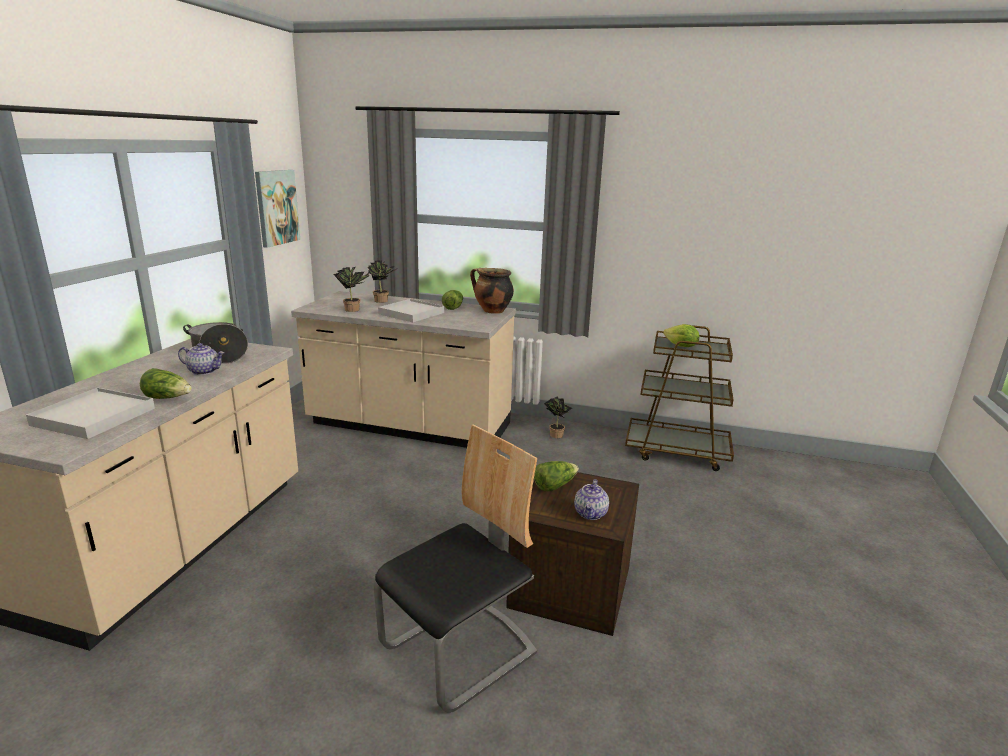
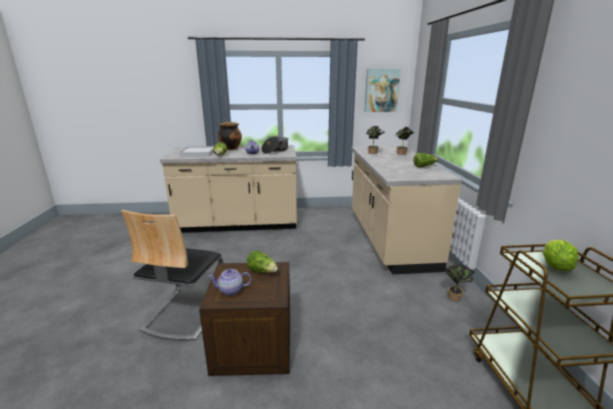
camera: 70 degrees right, 0 degrees up
(411, 313) = (390, 162): white tray -> none
(460, 651) = (184, 313): chair -> chair turned 75 degrees clockwise
(492, 311) = (437, 175): cooking pot -> cooking pot (230, 148)

